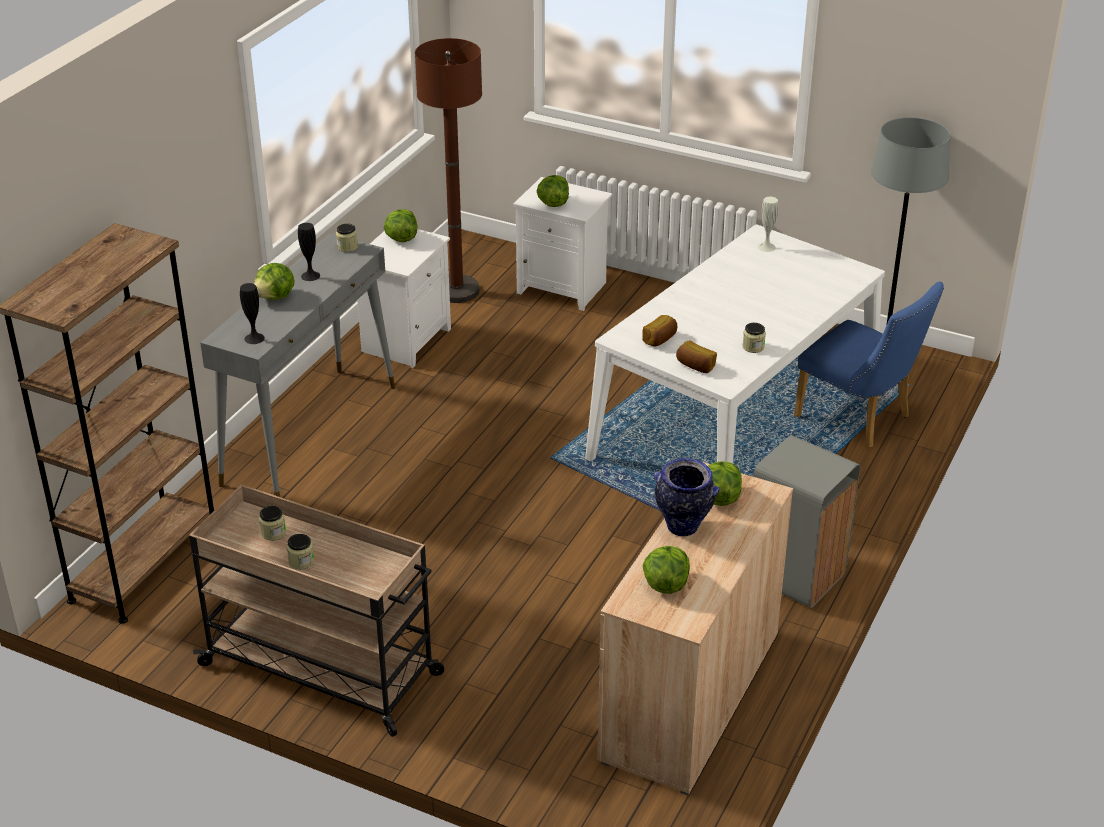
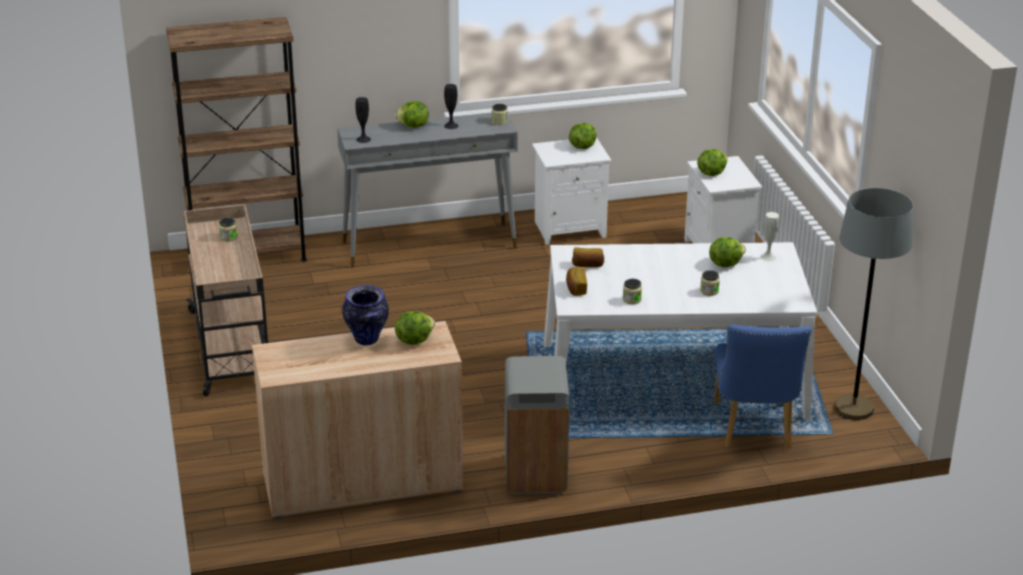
camera: 50 degrees right, 5 degrees down
(301, 561) = (214, 256): jar -> jar (709, 291)
(457, 291) = (651, 220): brown floor lamp -> none
(665, 584) = (303, 355): lettuce -> lettuce (725, 264)

